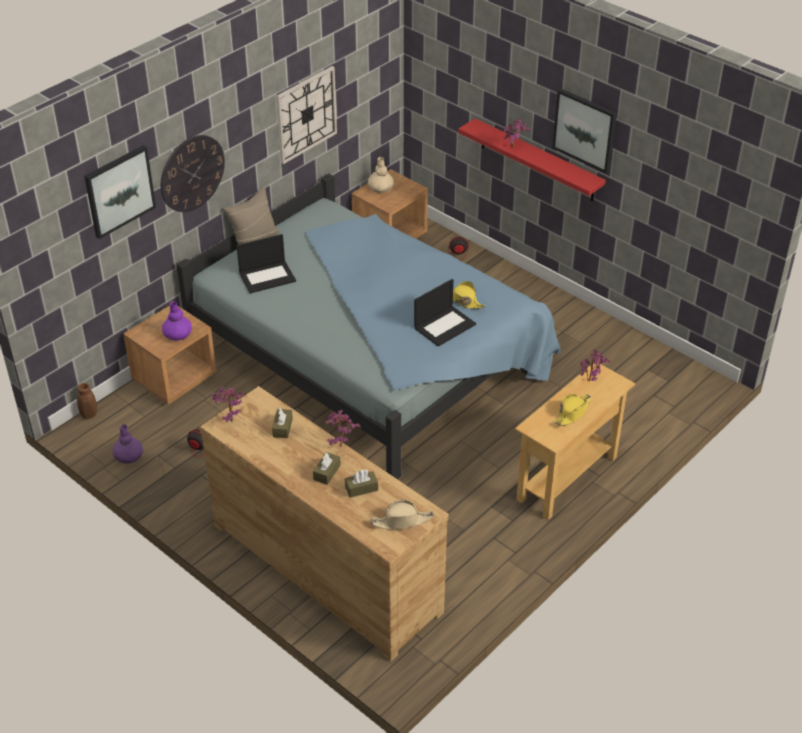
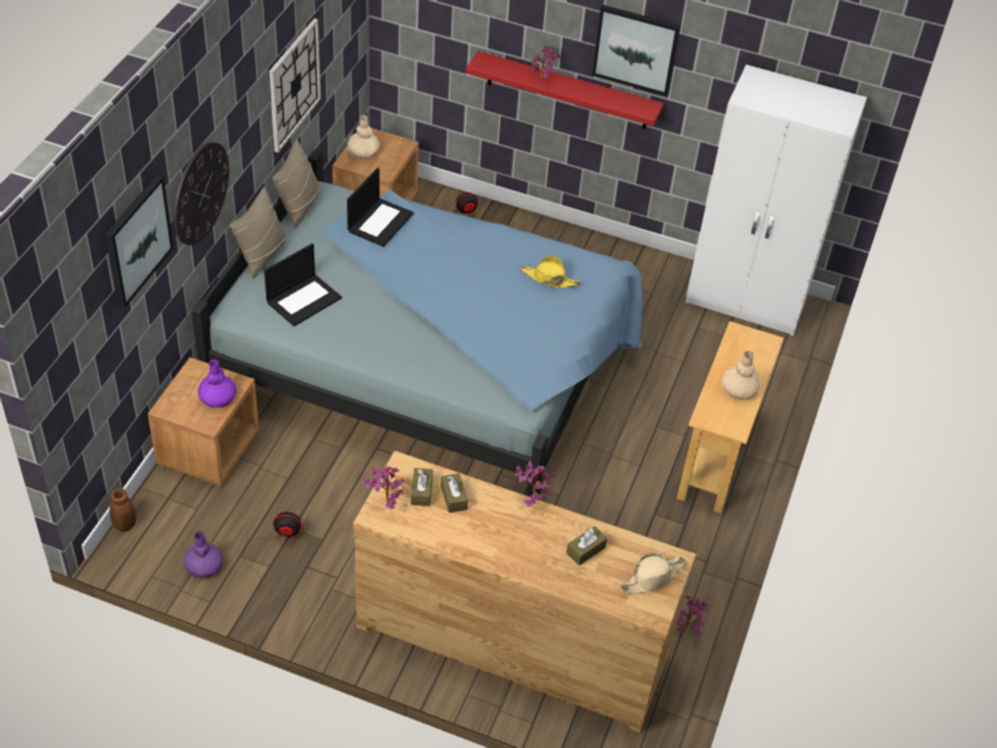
camera: 25 degrees left, 5 degrees up
(301, 213) = (299, 206): none -> beige pillow
(327, 472) = (536, 541): brown tissue box -> brown tissue box (421, 491)
(445, 325) = (545, 316): laptop -> laptop (380, 222)
(572, 412) = (739, 389): yellow hat -> beige vase
(591, 381) = (738, 346): potted plant -> potted plant (686, 629)
(660, 367) = (747, 301): none -> white wardrobe

